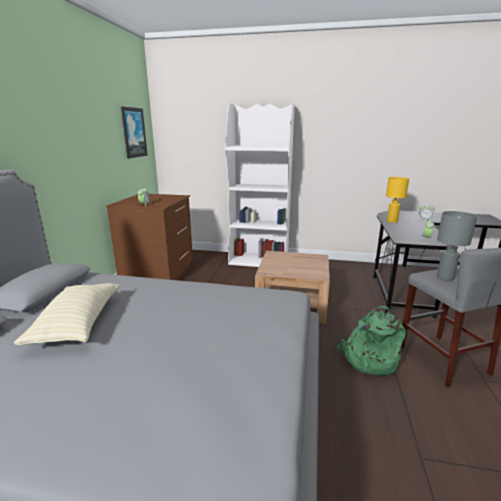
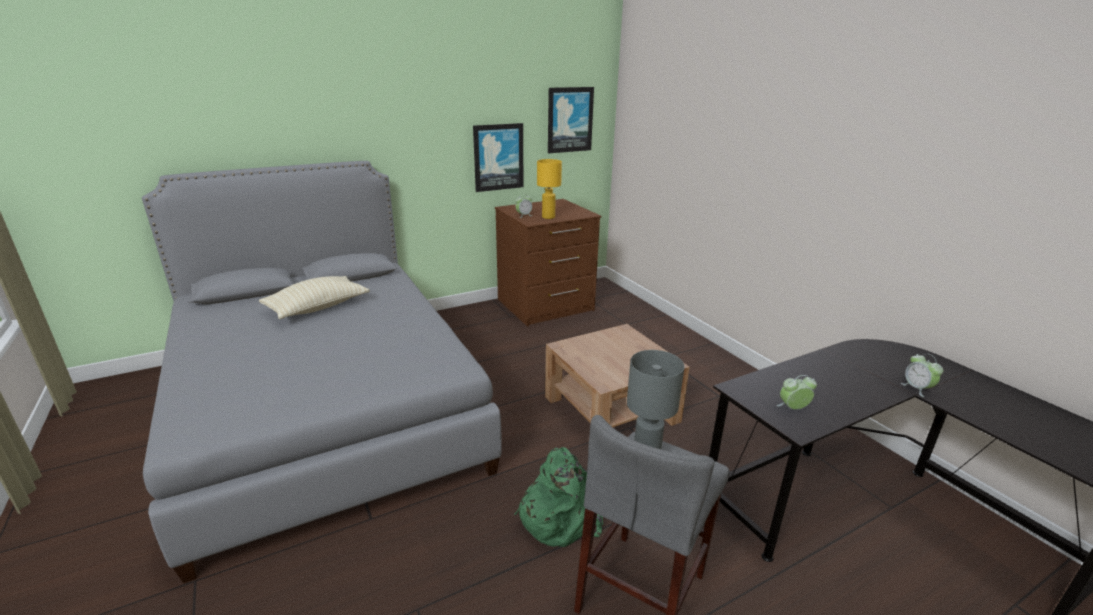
camera: 50 degrees right, 5 degrees up
(101, 163) = (498, 157): none -> picture
(259, 260) = (680, 341): white bookcase -> none
(392, 221) = (835, 361): yellow table lamp -> yellow table lamp (548, 217)

